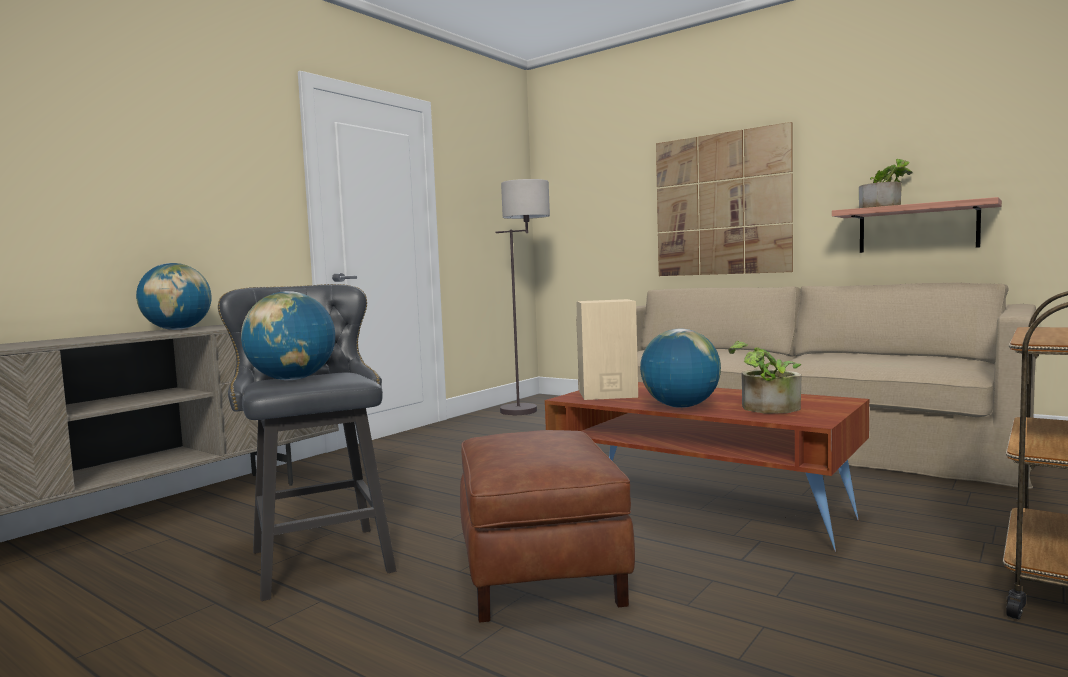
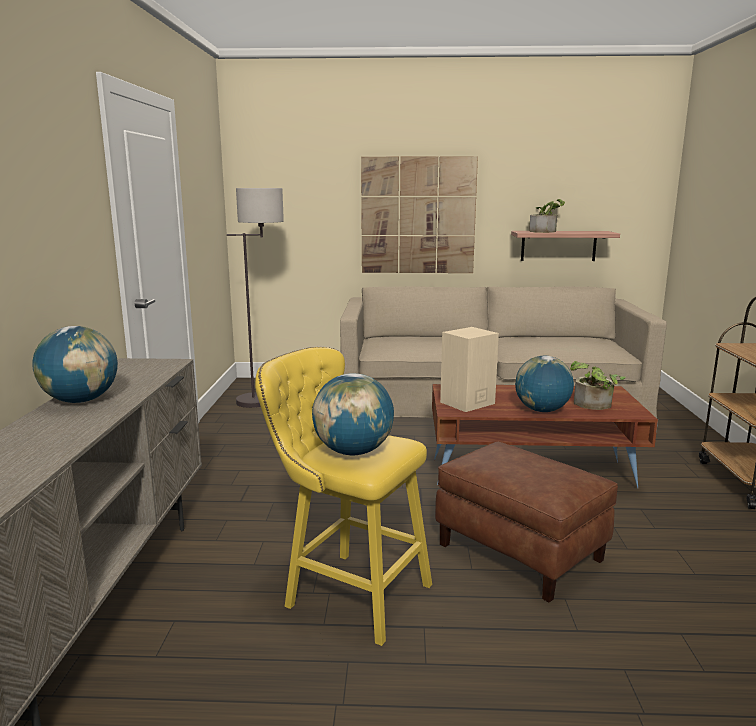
camera: 35 degrees left, 10 degrees up
(318, 553) = (345, 589): grey stool -> yellow stool

